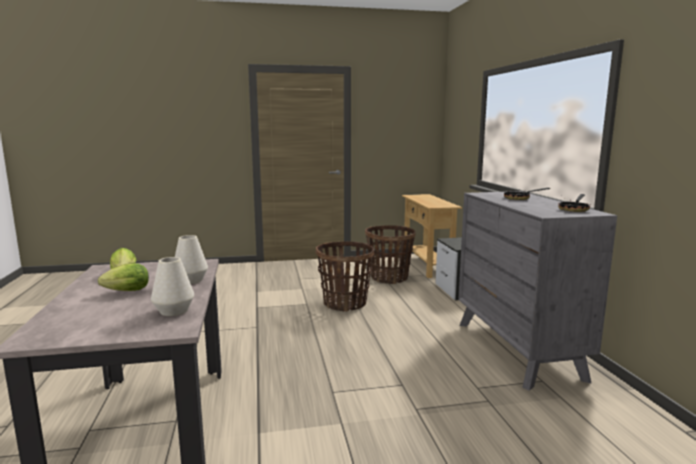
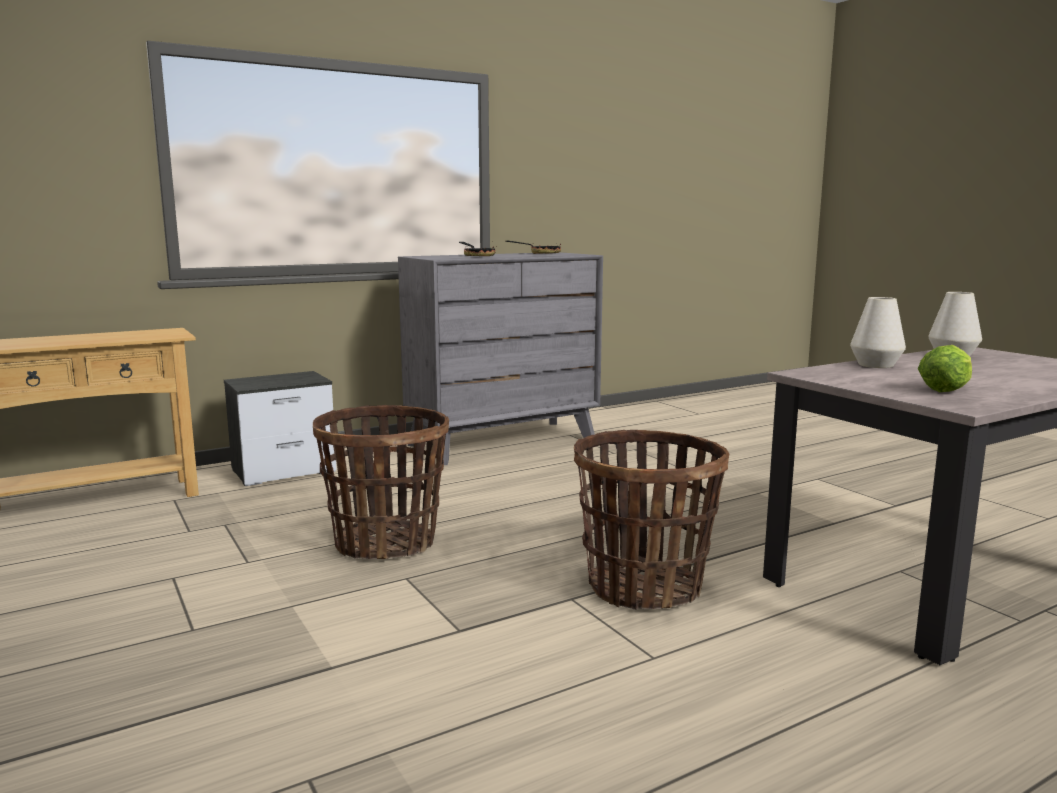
camera: 110 degrees left, 0 degrees up
(124, 292) = (978, 376): lettuce -> none
(389, 278) = (196, 525): basket -> basket (645, 587)

